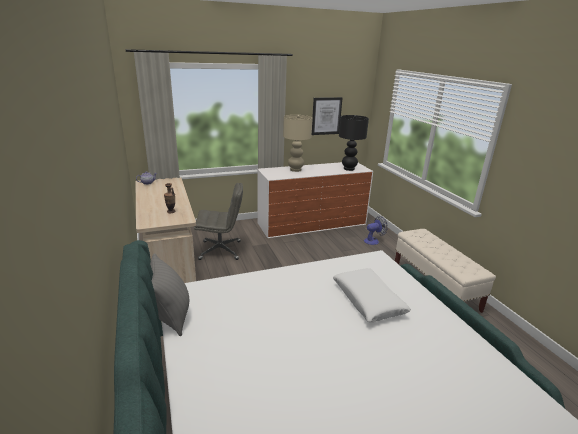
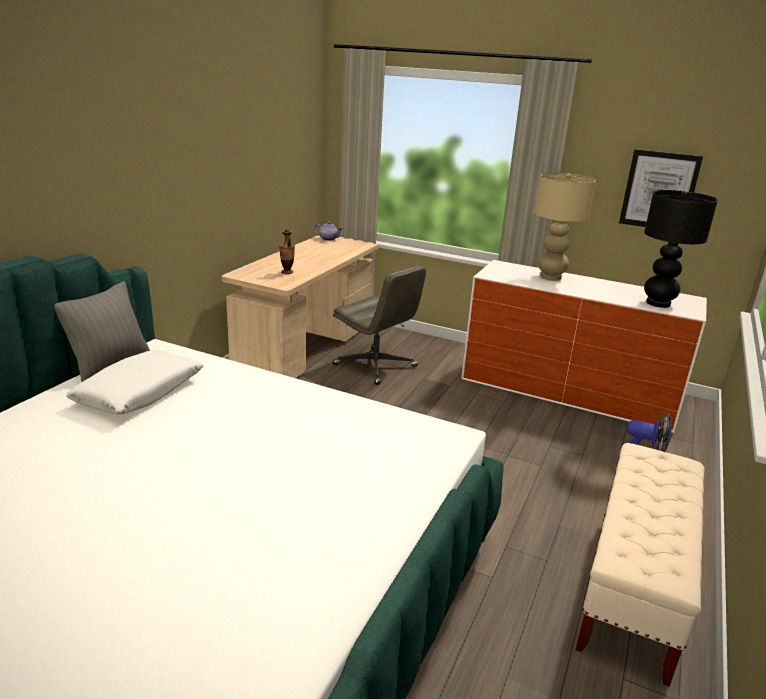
camera: 45 degrees right, 0 degrees up
(368, 300) = (315, 468): white pillow -> white pillow (140, 393)

